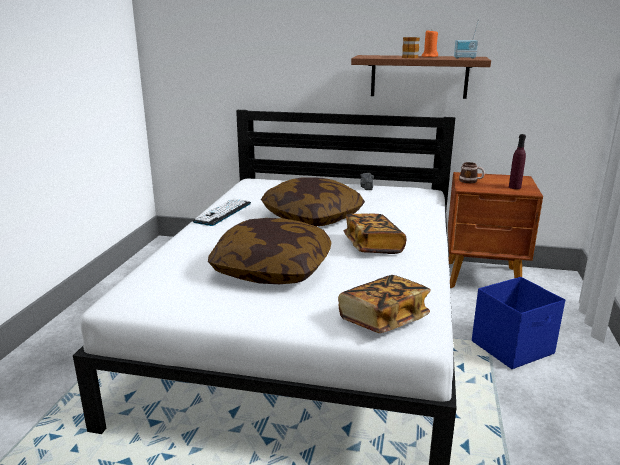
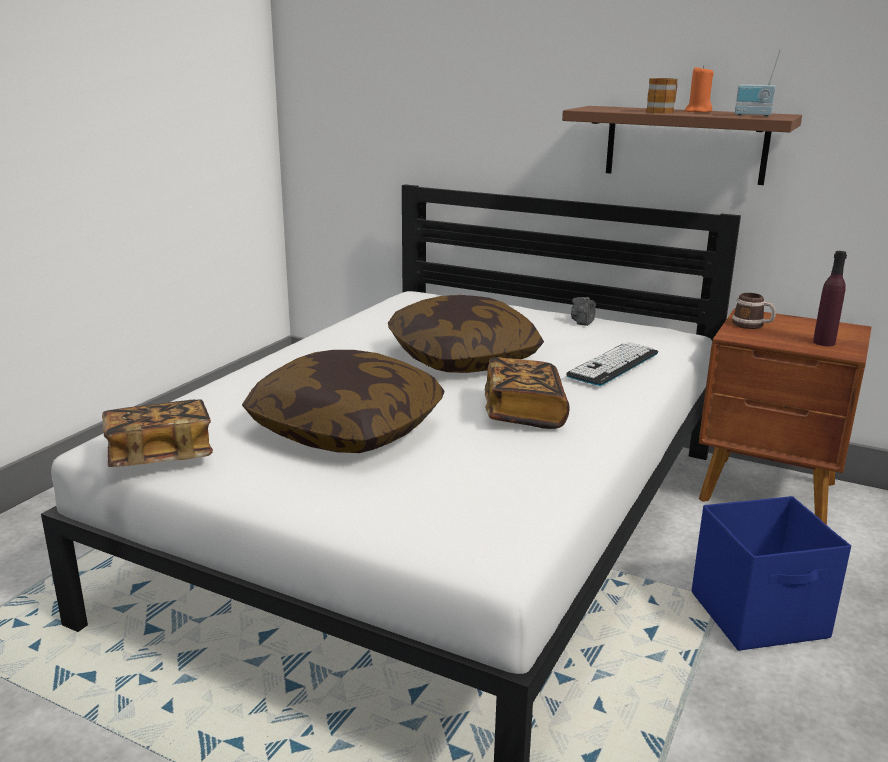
camera: 15 degrees right, 0 degrees up
(223, 212) = (336, 338): keyboard -> keyboard (613, 365)
(383, 319) = (455, 527): book -> book (160, 456)

